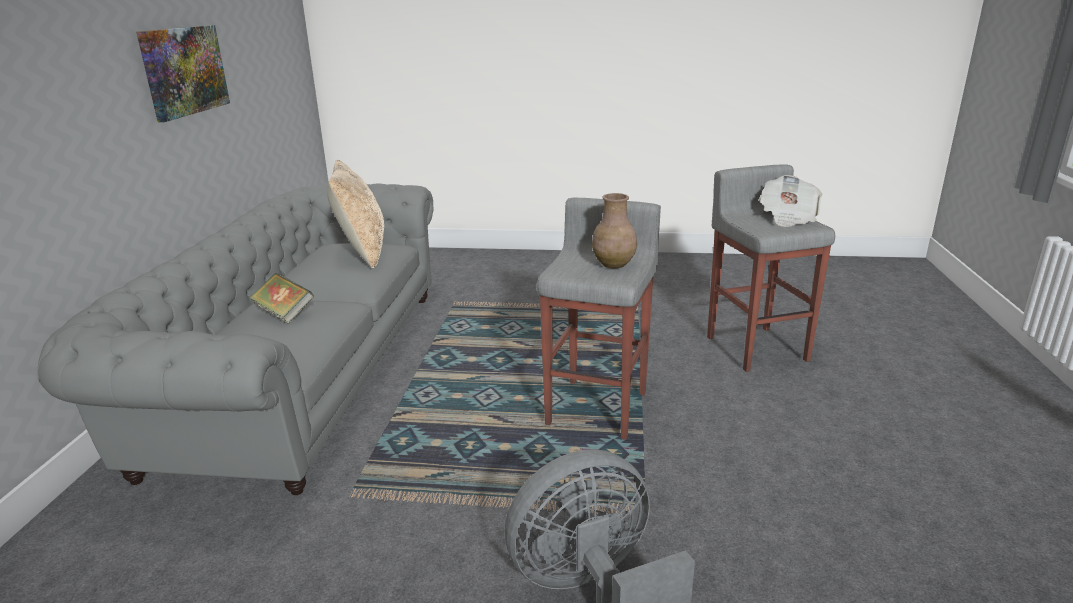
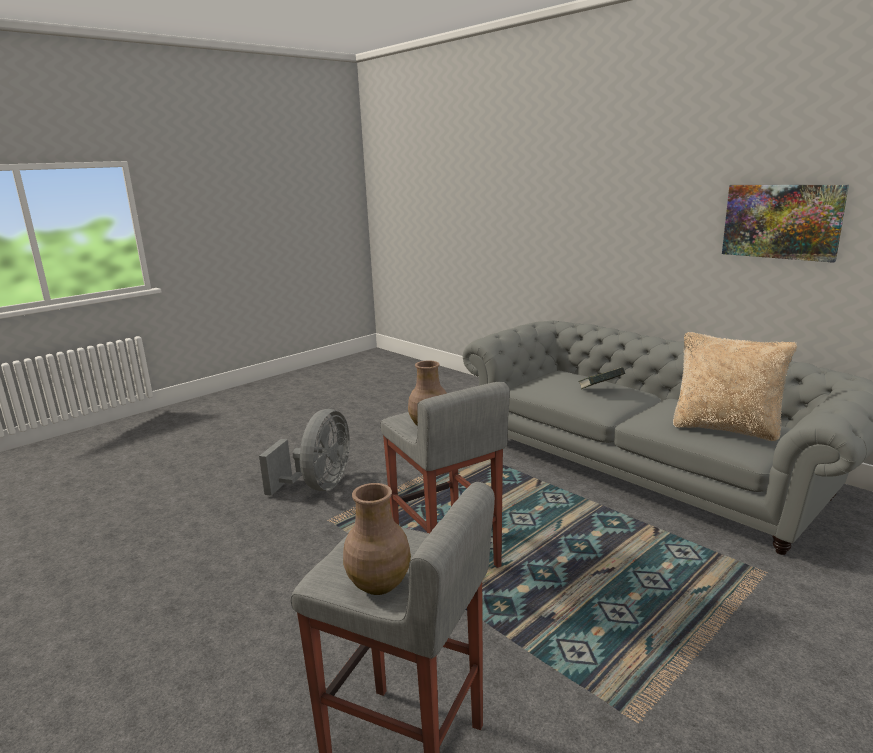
camera: 130 degrees right, 5 degrees down
(788, 217) = (378, 583): newspaper -> brown vase

